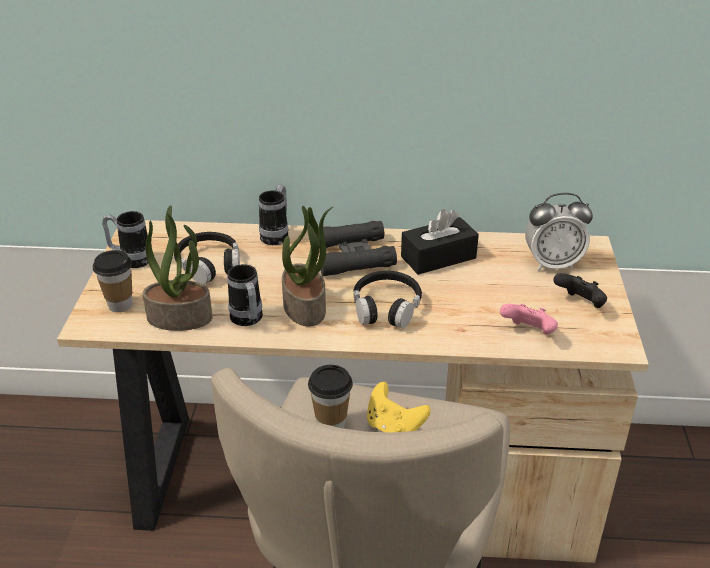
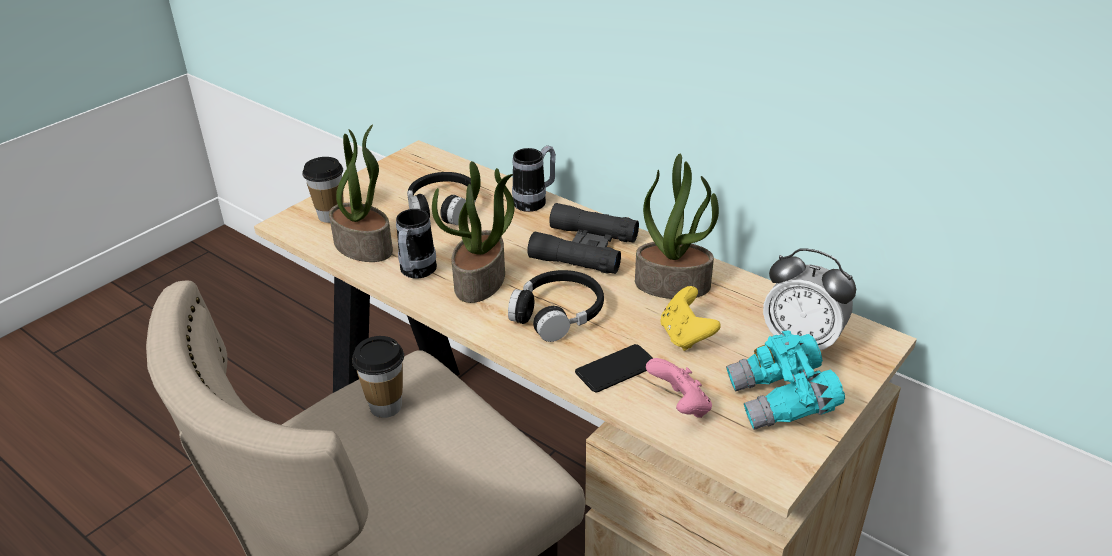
camera: 35 degrees right, 0 degrees up
(131, 260) = (384, 179): mug -> none
(394, 427) = (438, 438): yellow game controller -> yellow game controller (685, 336)
(438, 257) = (673, 284): black tissue box -> potted plant
(465, 327) = (616, 369): none -> phone
(580, 304) = (781, 402): black game controller -> turquoise binoculars

